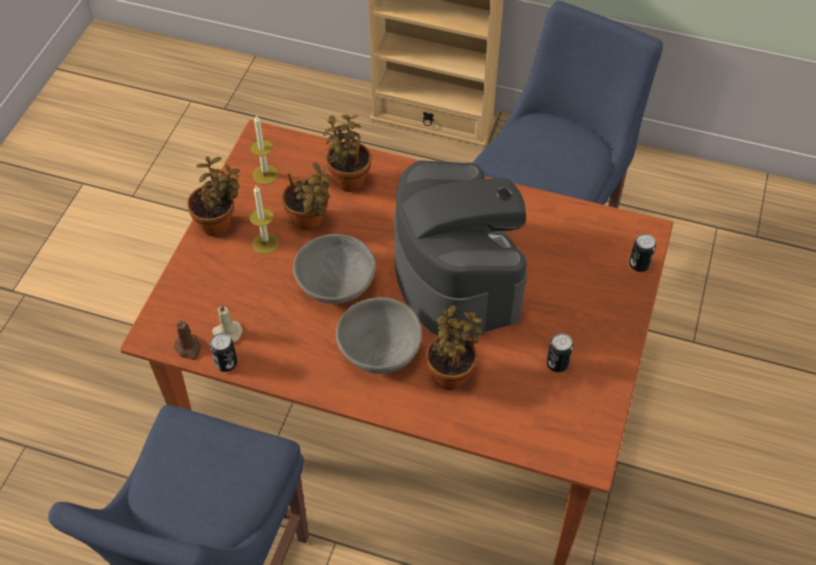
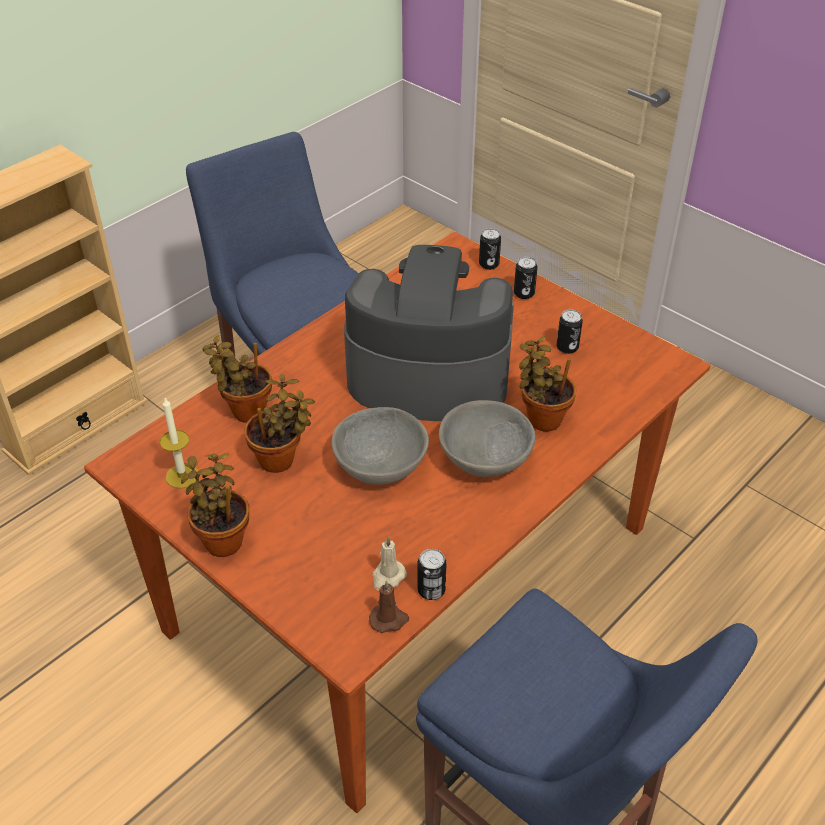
camera: 65 degrees left, 10 degrees down
(265, 243) = (283, 505): candle -> none
(614, 306) = (524, 293): none -> can

